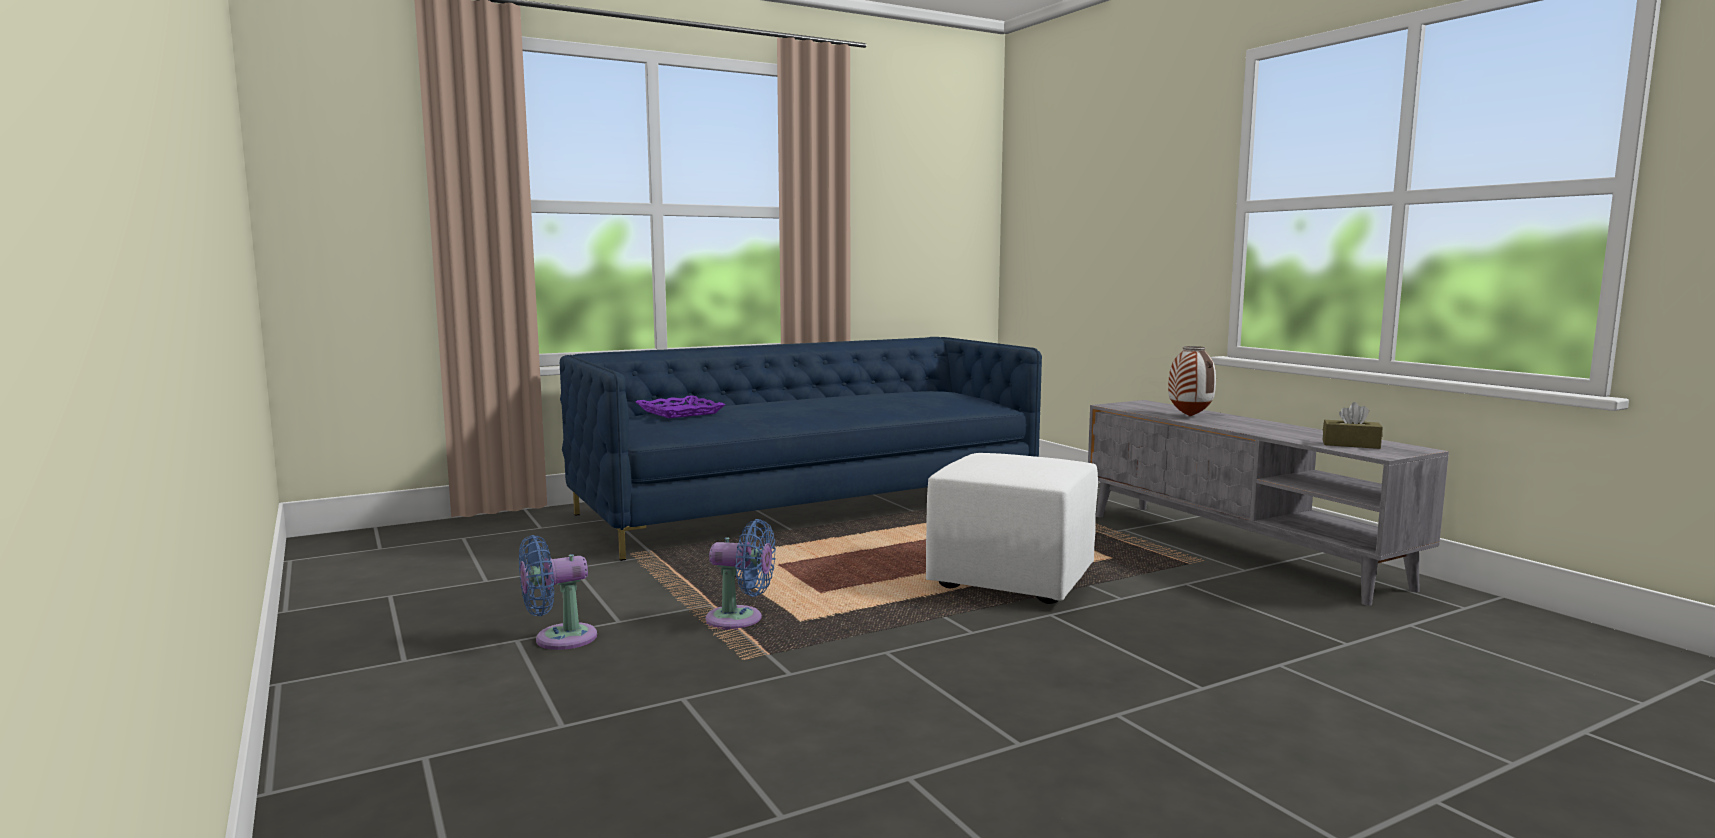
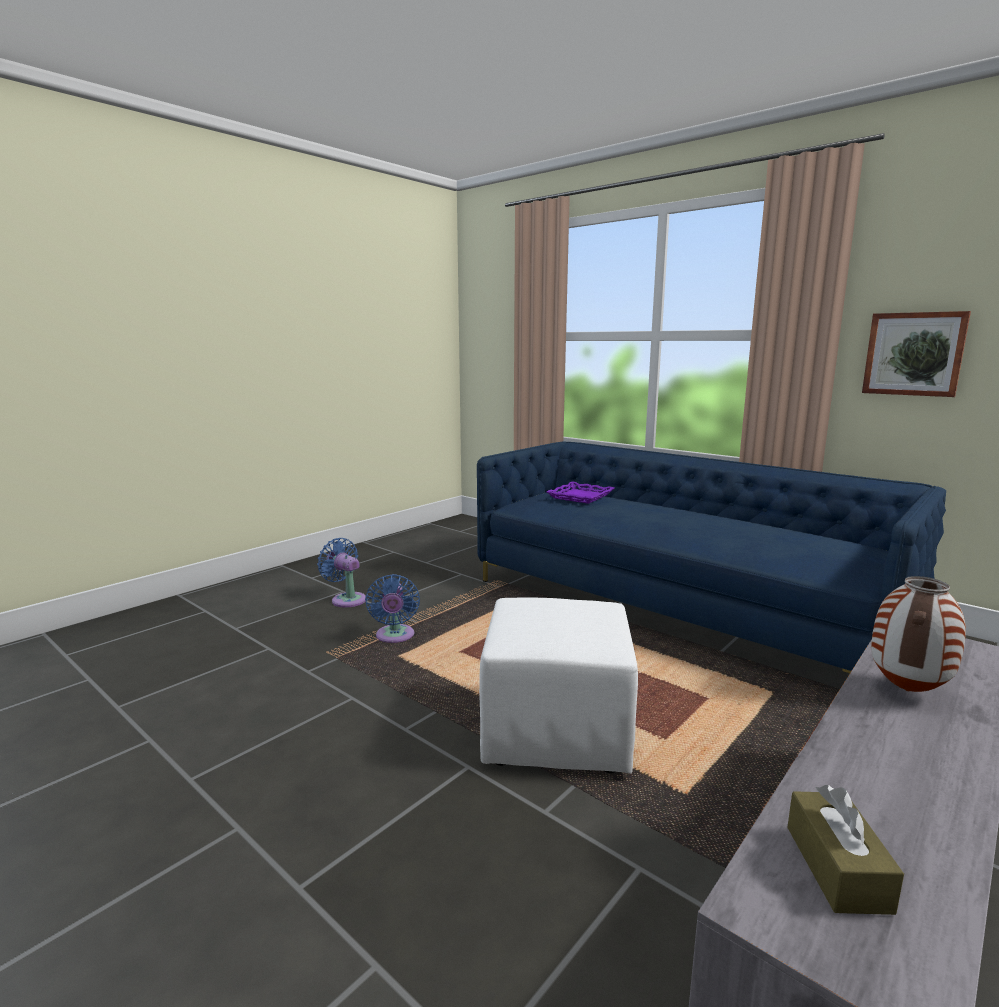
camera: 70 degrees right, 5 degrees up
(892, 232) = (914, 354): none -> picture

